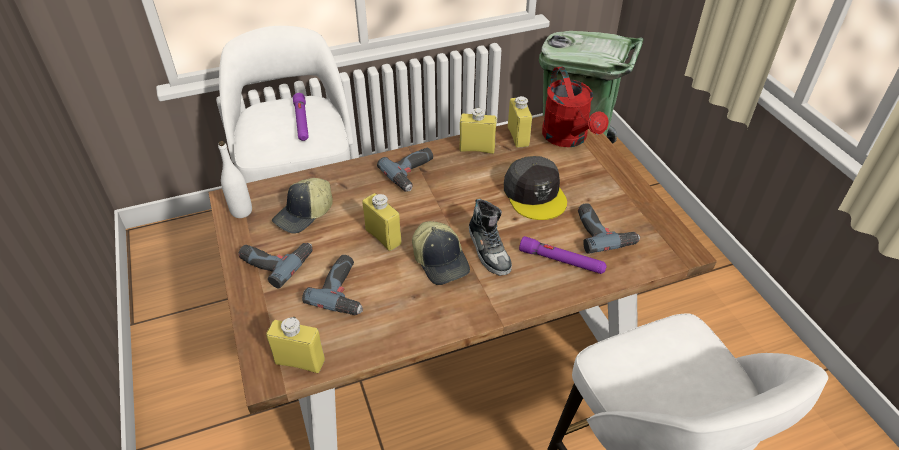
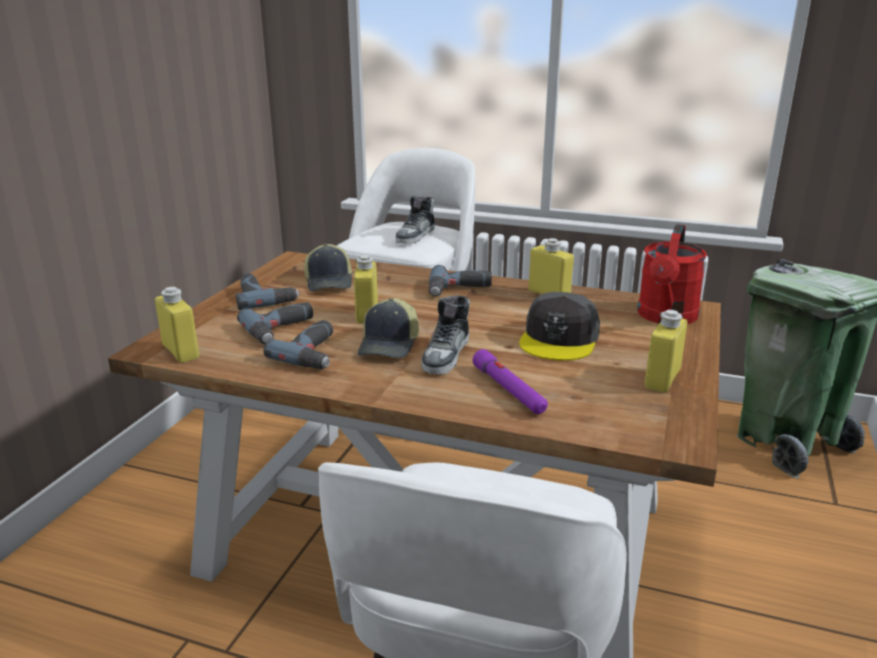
camera: 40 degrees right, 20 degrees down
(241, 211) = (289, 266): white bottle -> none
(302, 122) = (415, 236): purple flashlight -> shoe
(304, 214) = (330, 282): cap -> cap turned 90 degrees counterclockwise
(518, 137) = (607, 300): yellow bottle -> yellow bottle (662, 379)
(603, 232) = (594, 390): power drill -> power drill (316, 353)

